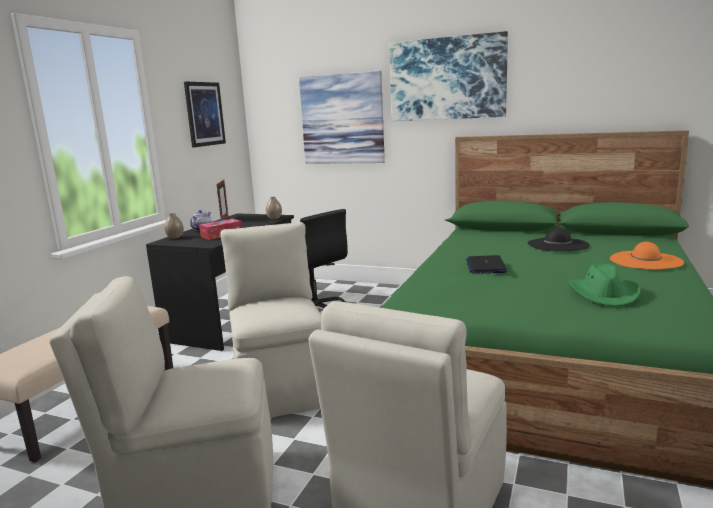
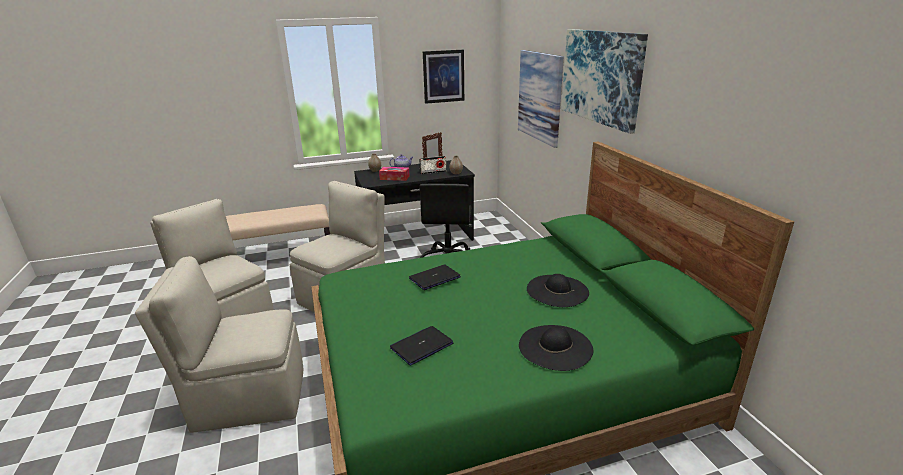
camera: 50 degrees right, 10 degrees up
(248, 223) = (433, 172): none -> radio
(604, 294) = (421, 346): green hat -> laptop
(646, 260) = (555, 347): orange hat -> black hat

